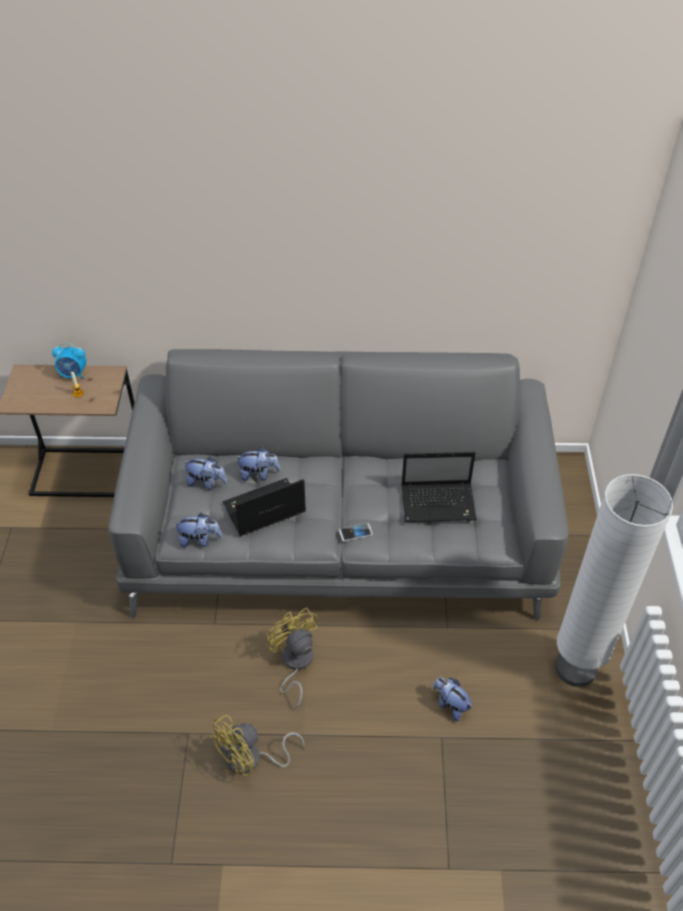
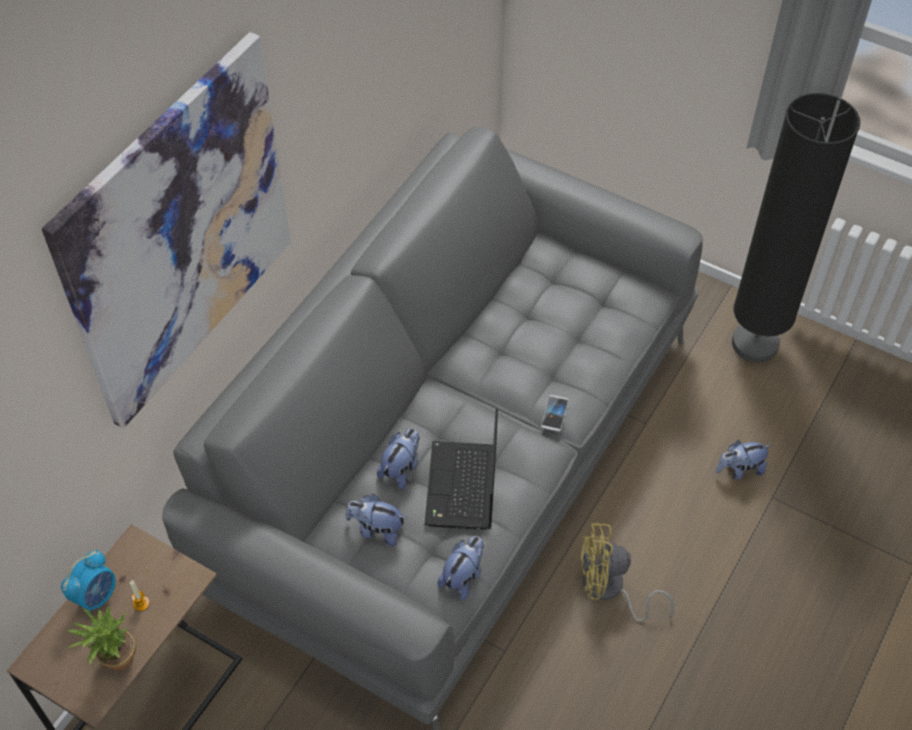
camera: 60 degrees left, 5 degrees up
(38, 400) = (114, 660): none -> potted plant
(206, 483) = (376, 530): plush toy -> plush toy turned 120 degrees counterclockwise
(211, 220) = (179, 234): none -> picture
(251, 759) = (709, 691): yellow fan -> none
(439, 503) = (563, 318): laptop -> none
(575, 668) = (755, 344): white floor lamp -> black floor lamp

